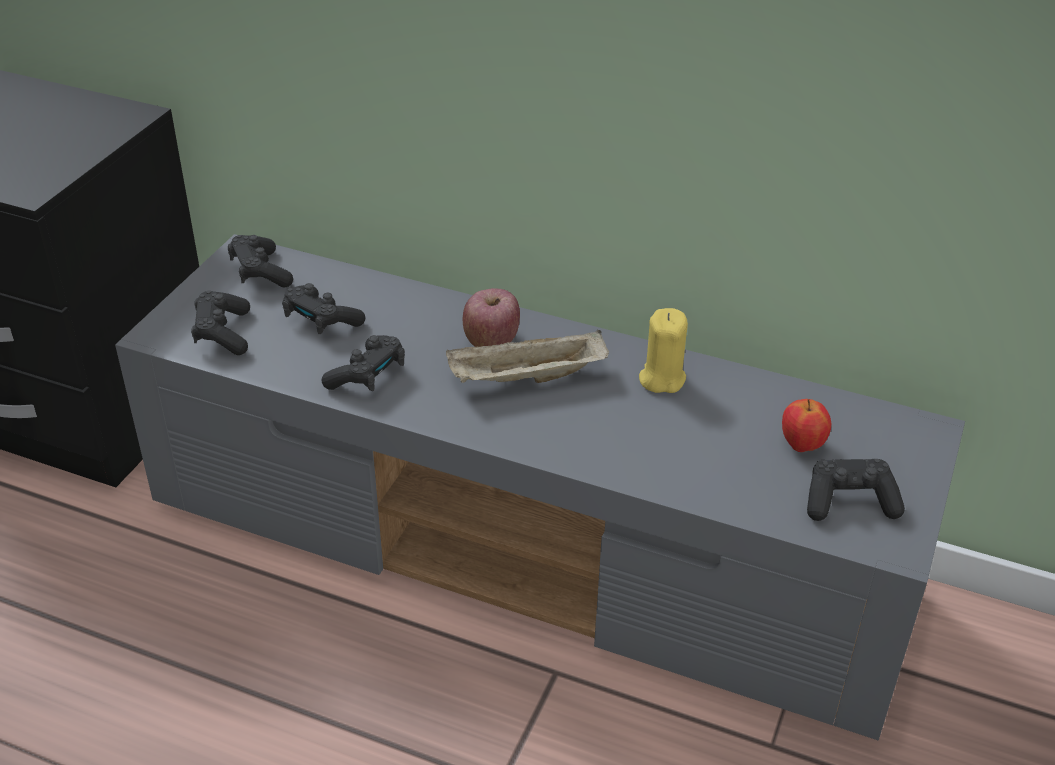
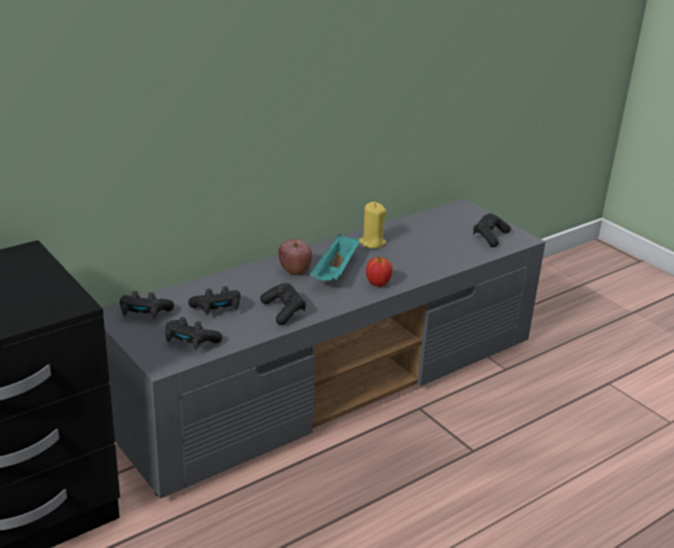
camera: 60 degrees left, 10 degrees down
(526, 379) = (335, 272): beige tray -> turquoise tray
(802, 446) = (447, 232): apple -> apple (378, 284)

